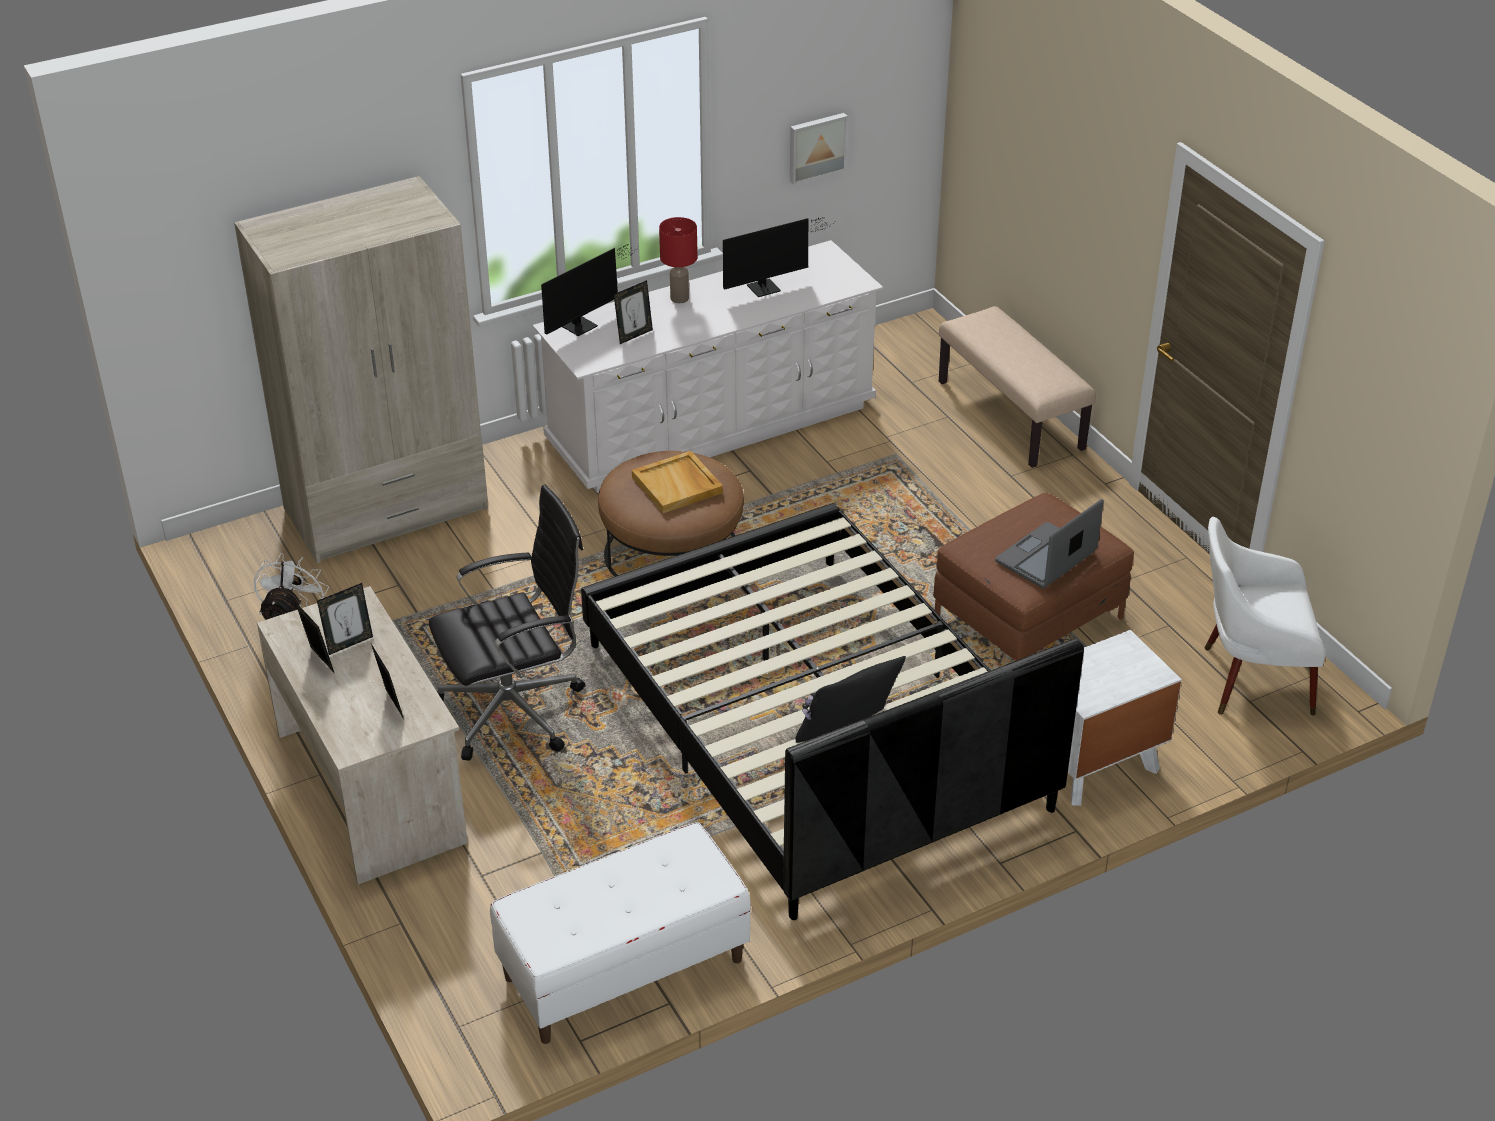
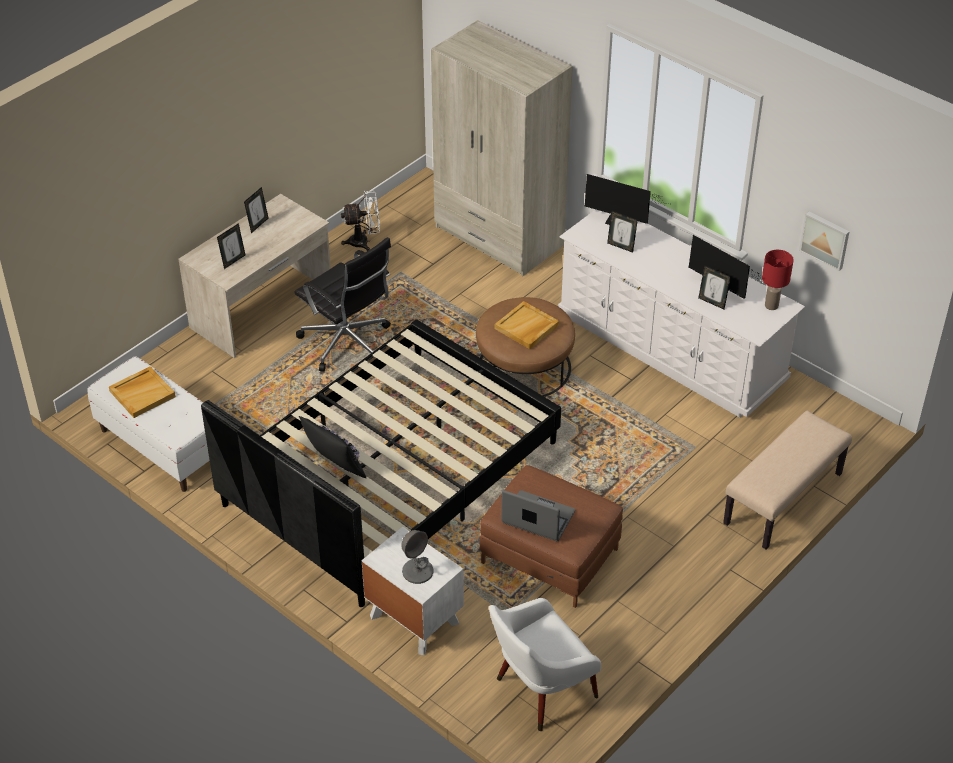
camera: 70 degrees right, 5 degrees up
(349, 643) = (277, 230): picture frame -> picture frame (712, 302)
(592, 907) = (142, 393): none -> beige tray
(680, 298) = (678, 254): red table lamp -> red table lamp (771, 306)
(1122, 670) = (417, 571): none -> grey table lamp
(1248, 680) = (540, 691): white armchair -> white armchair turned 105 degrees counterclockwise

